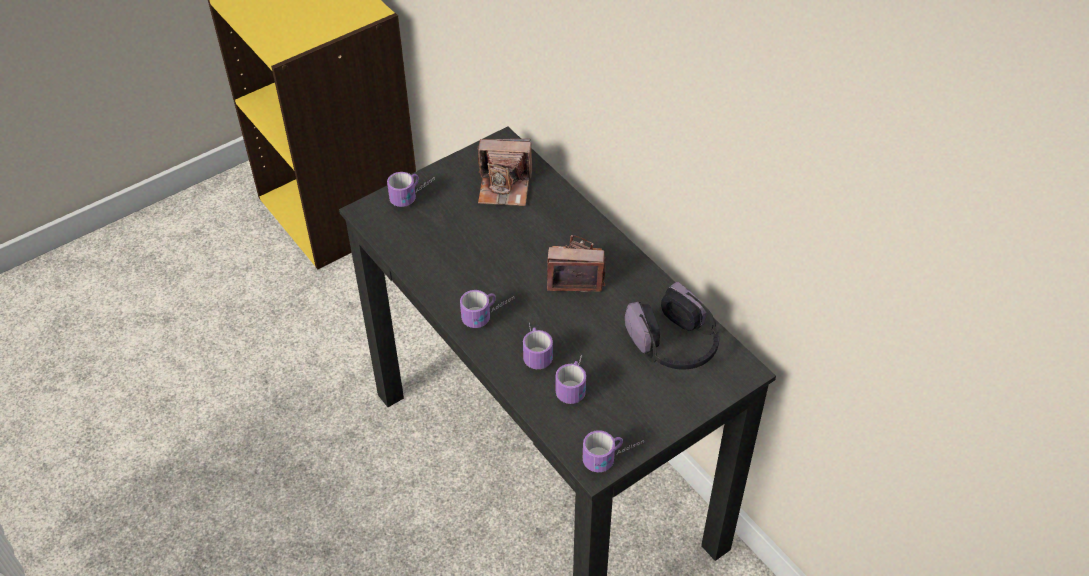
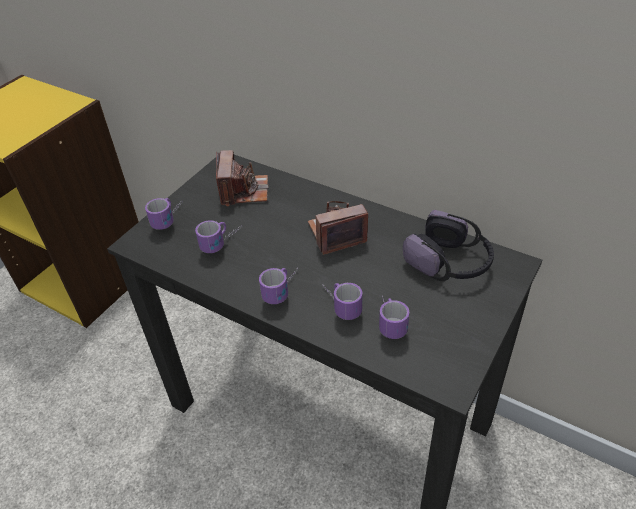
camera: 20 degrees left, 5 degrees down
(505, 186) = (243, 191): camera -> camera turned 75 degrees counterclockwise
(614, 457) = (462, 371): mug -> mug (223, 243)

